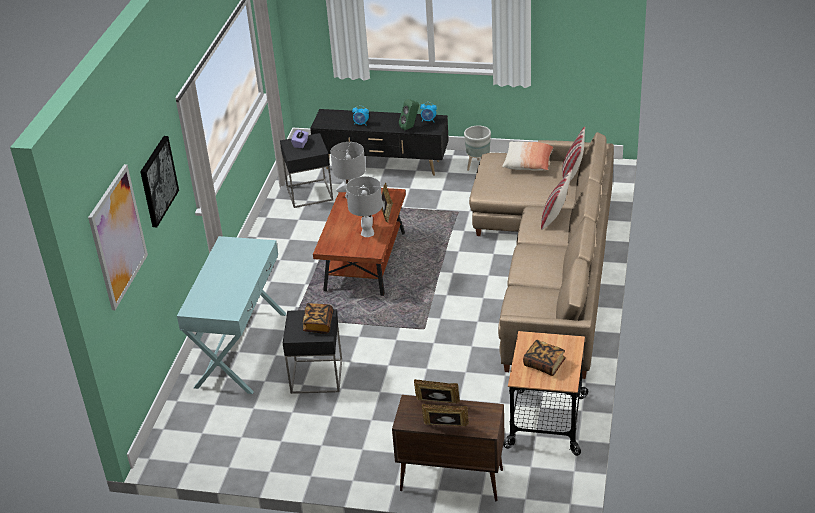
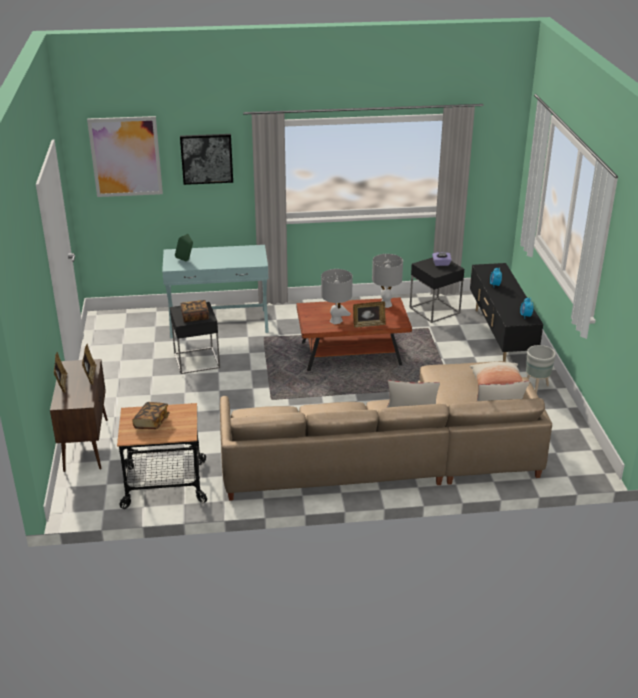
camera: 70 degrees right, 5 degrees down
(410, 127) = (506, 309): green speaker -> green speaker (186, 261)

